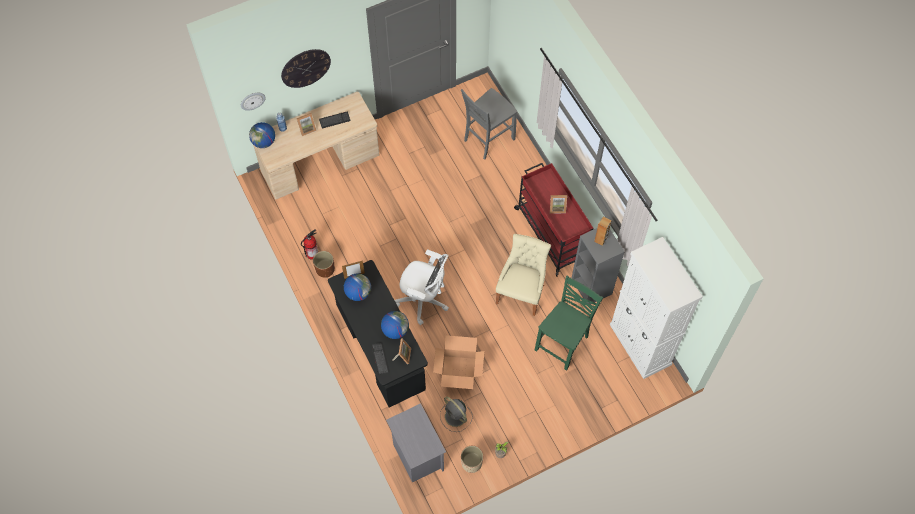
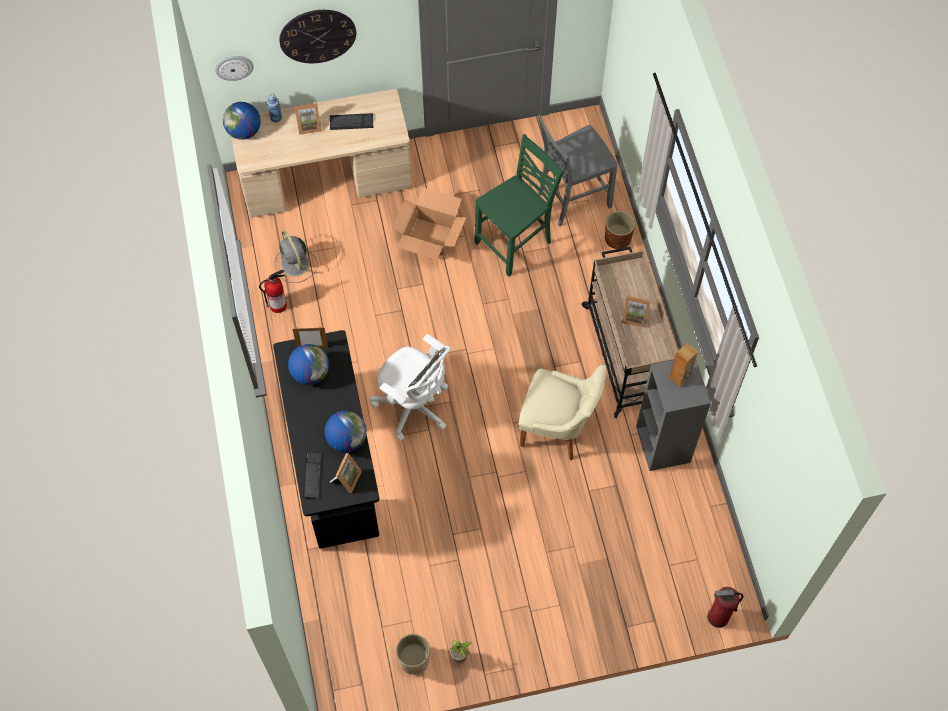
camera: 15 degrees right, 0 degrees up
(325, 269) = (289, 331): brown planter -> brown planter (618, 239)
(417, 456) = (339, 629): grey nightstand -> none
(456, 417) = (411, 586): grey fan -> grey fan (295, 265)
(459, 370) = (435, 520): cardboard box -> cardboard box (430, 239)
(521, 292) = (557, 428): beige chair -> beige chair turned 75 degrees clockwise
(551, 233) = (625, 353): red cart -> beige cart
(563, 343) = (597, 518): green chair -> green chair (515, 243)
(640, 344) = (711, 547): white cabinet -> none
(656, 388) = (718, 617): none -> fire extinguisher

